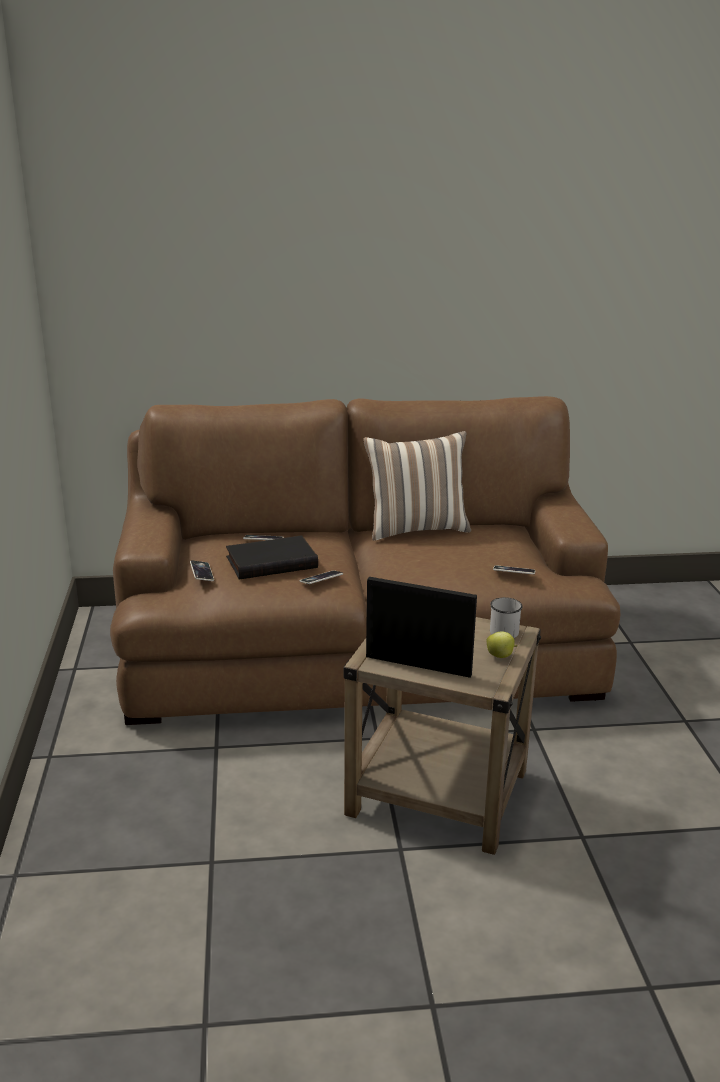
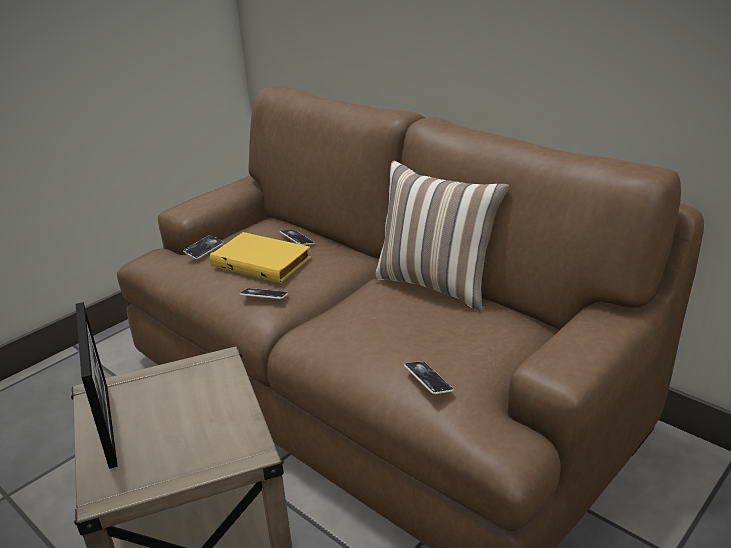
camera: 50 degrees right, 5 degrees up
(271, 561) = (263, 261): black book -> yellow book
(500, 656) = (178, 466): apple -> none
(501, 630) = (242, 437): white mug -> none

